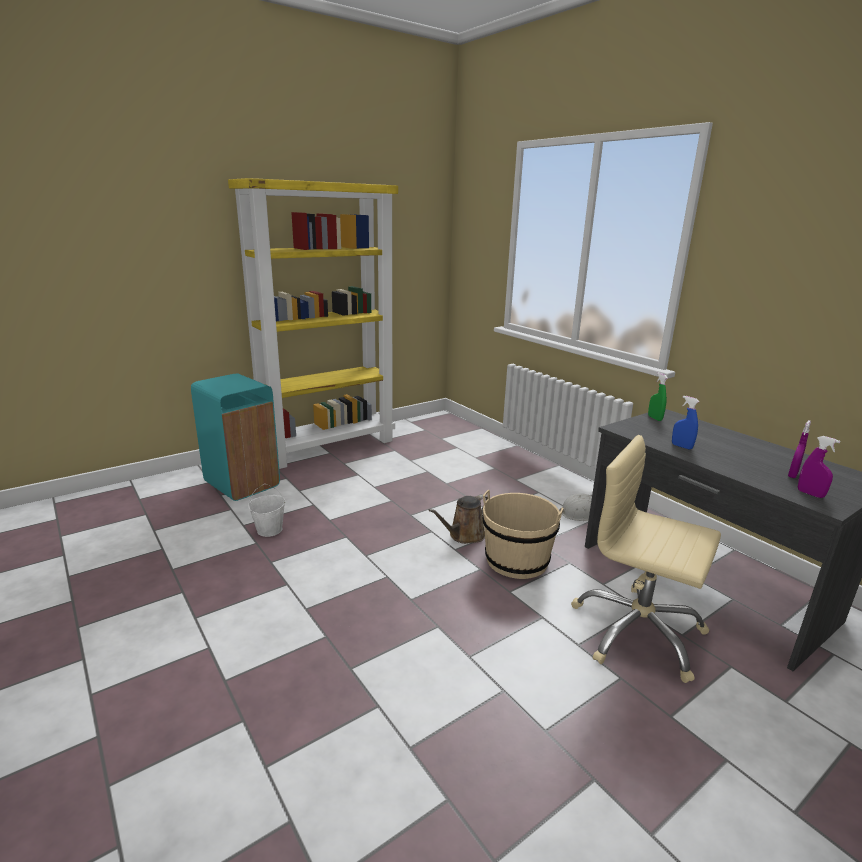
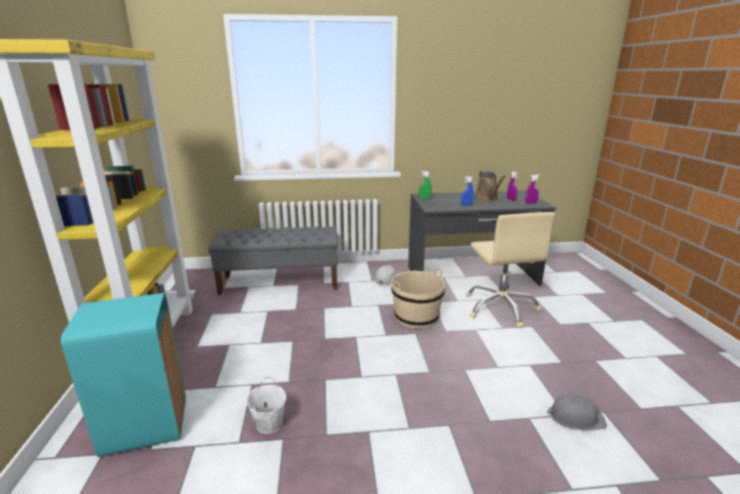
camera: 60 degrees left, 0 degrees up
(410, 760) = (575, 417): none -> grey hard hat
(464, 536) = (373, 326): brown watering can -> brown watering can (487, 199)
(485, 458) = (280, 282): none -> grey bench
(637, 632) = (501, 308): beige office chair -> beige office chair turned 75 degrees counterclockwise

